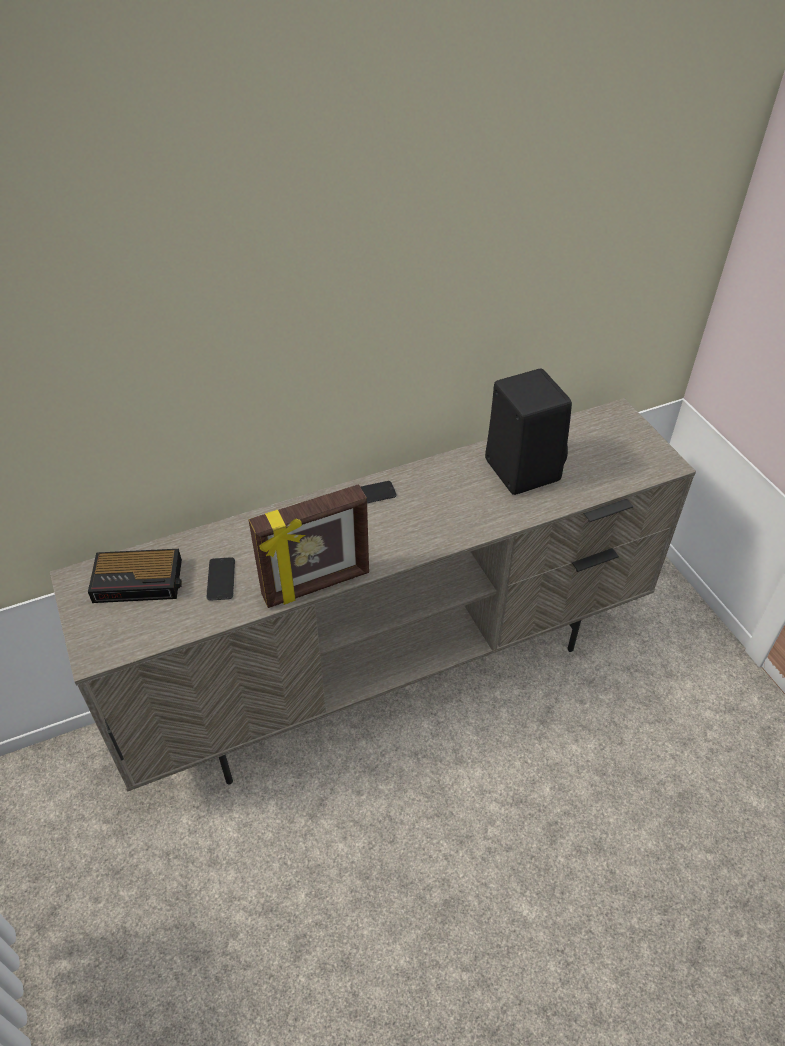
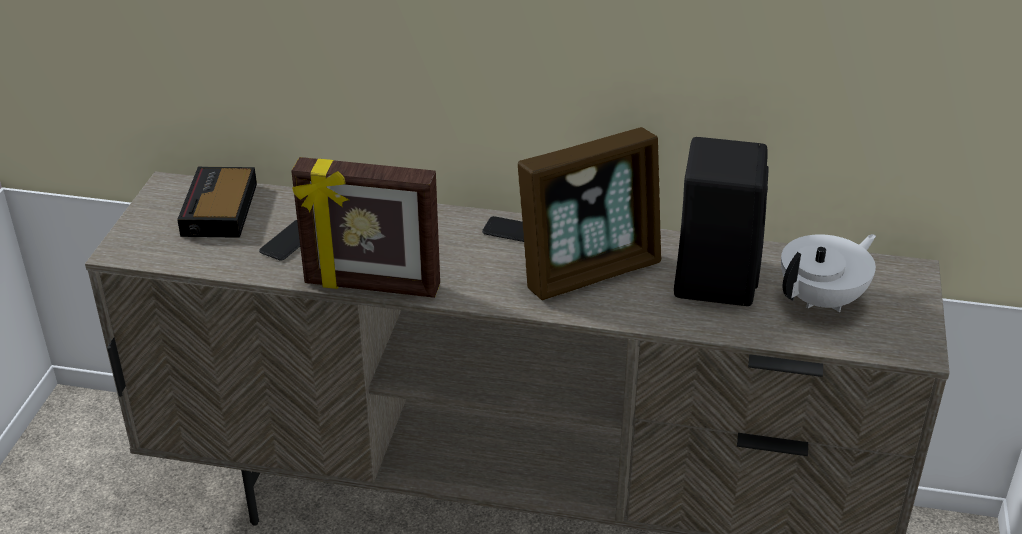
camera: 35 degrees right, 10 degrees down
(140, 581) = (219, 211): alarm clock -> alarm clock turned 60 degrees clockwise
(445, 501) = (590, 271): none -> picture frame
(592, 454) = (823, 299): none -> white teapot

